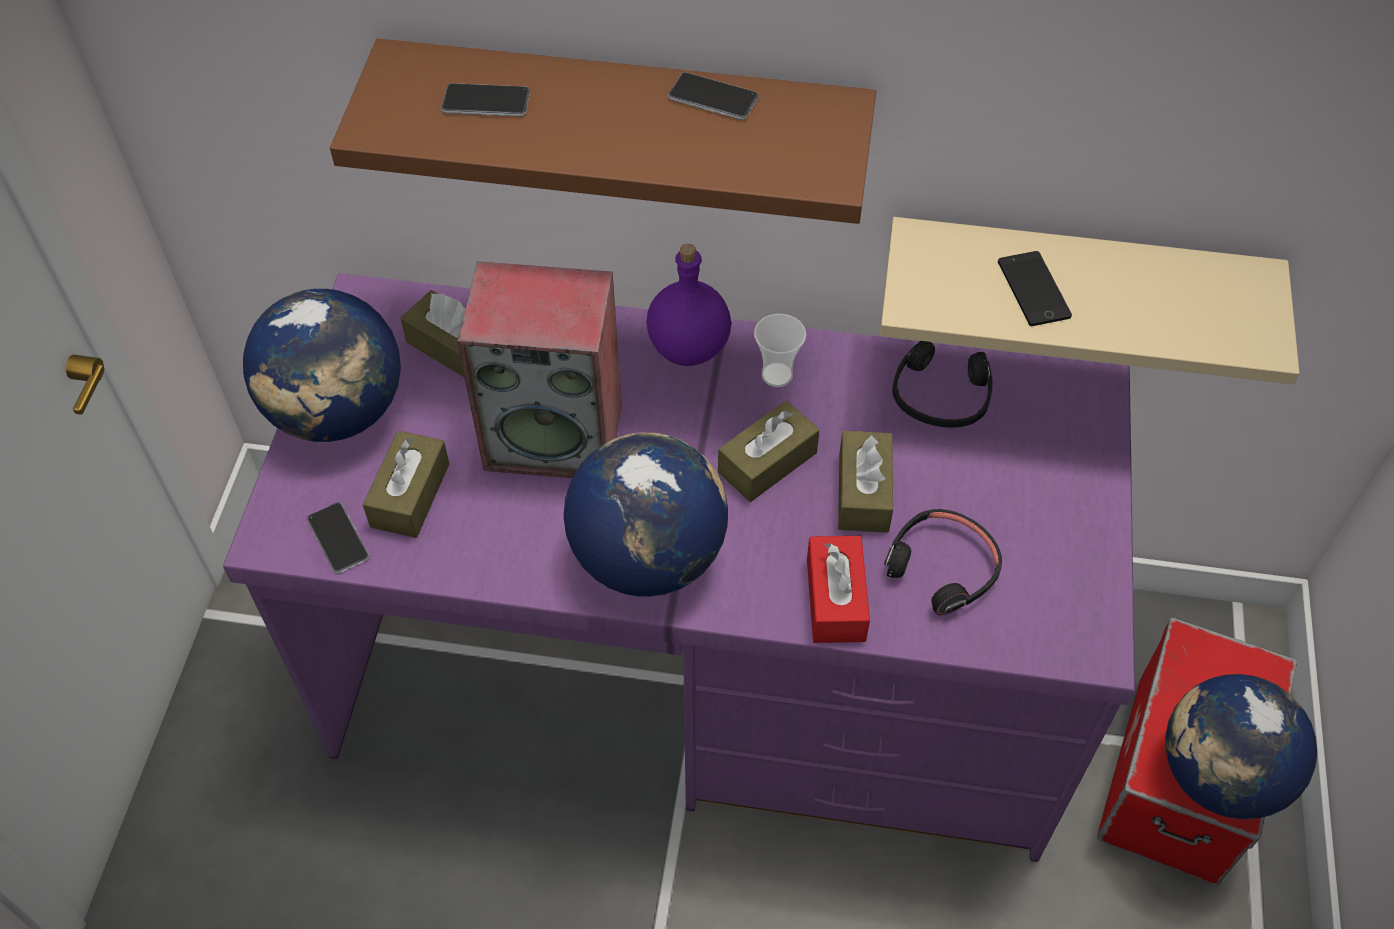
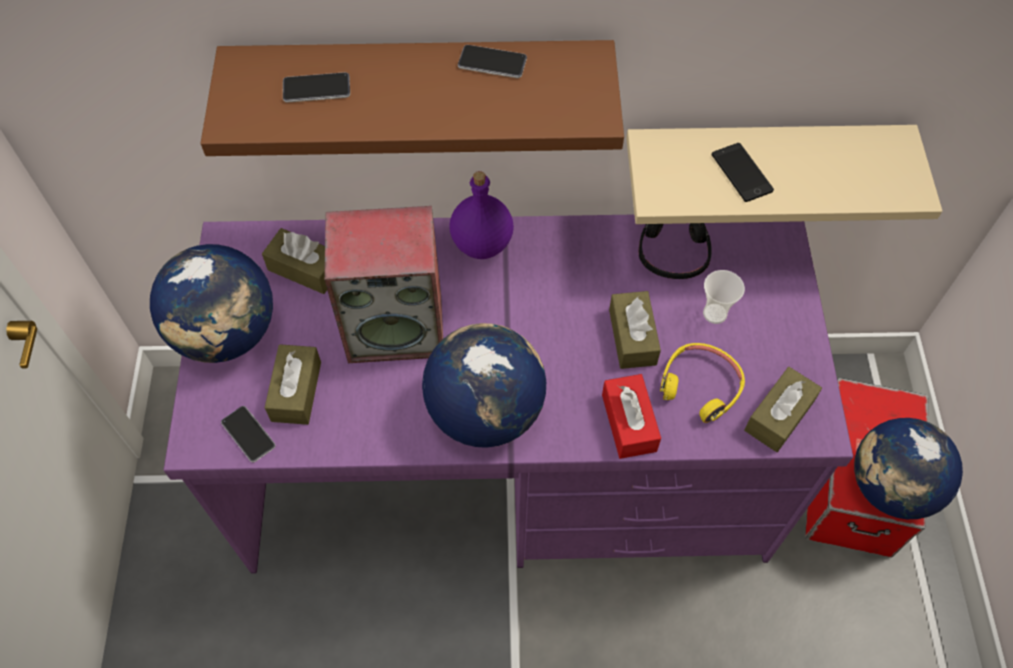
camera: 10 degrees left, 5 degrees up
(767, 462) = (558, 324): brown tissue box -> brown tissue box (779, 416)
(777, 375) = (551, 255): cup -> cup (715, 313)
(942, 568) = (700, 386): black headphones -> yellow headphones

